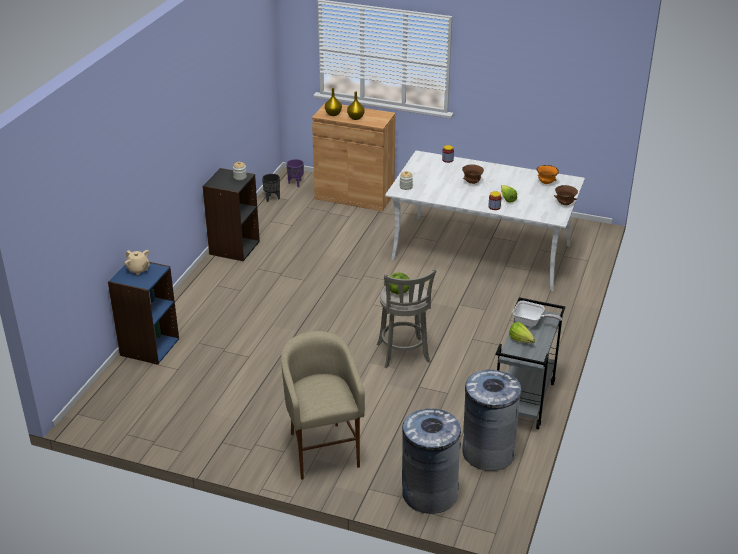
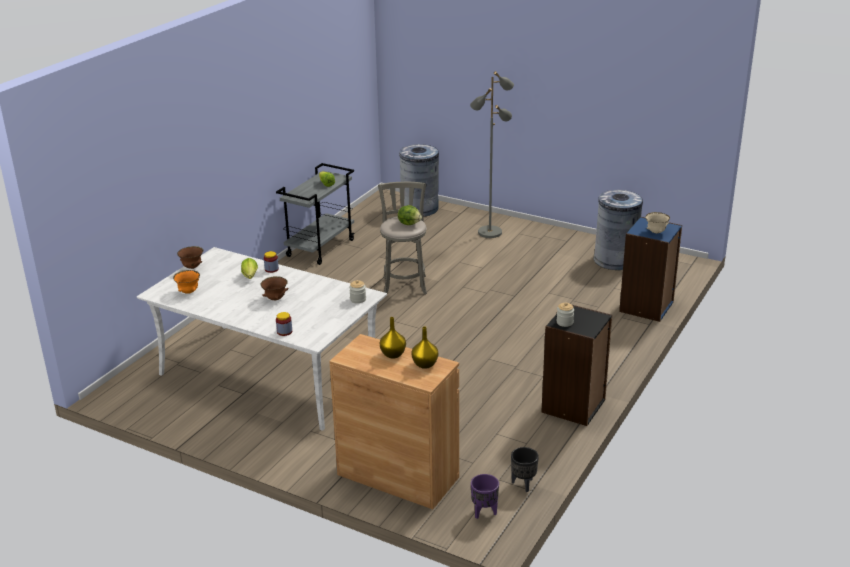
camera: 170 degrees left, 5 degrees down
(138, 269) = (656, 232): beige teapot -> beige bowl
(322, 450) = (490, 232): beige stool -> grey floor lamp
(488, 452) = (367, 224): grey trash can -> grey trash can (615, 260)
(531, 322) = (309, 193): frying pan -> none

